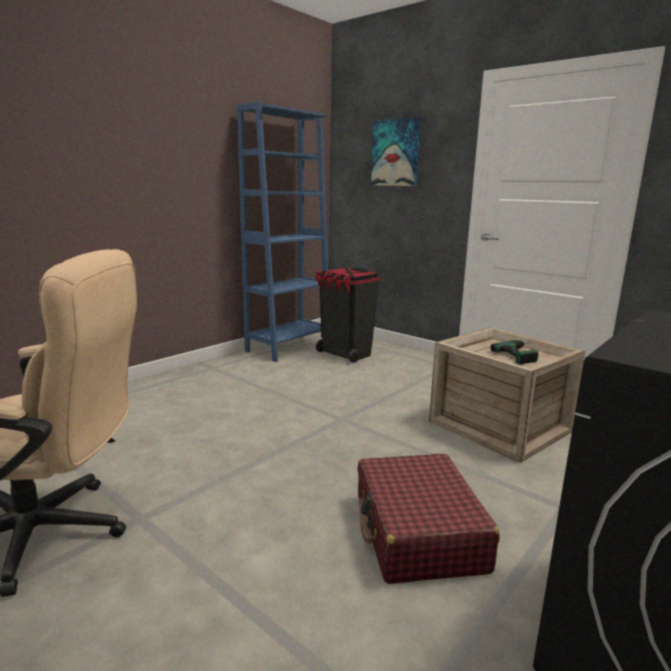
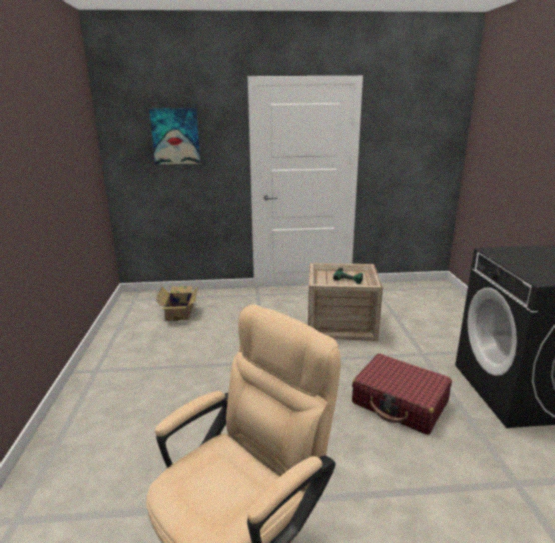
camera: 45 degrees left, 5 degrees up
(288, 347) = (126, 324): blue bookcase -> none
(345, 354) = (180, 312): black trash can -> cardboard box

